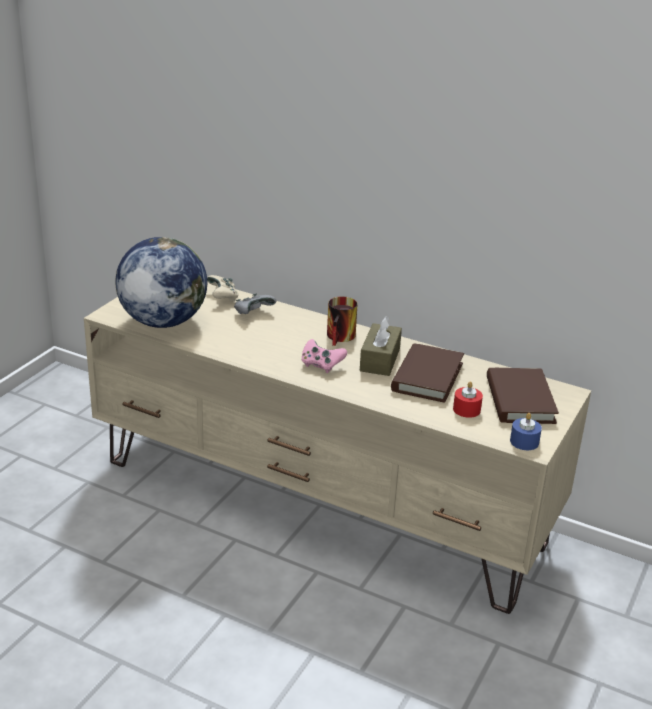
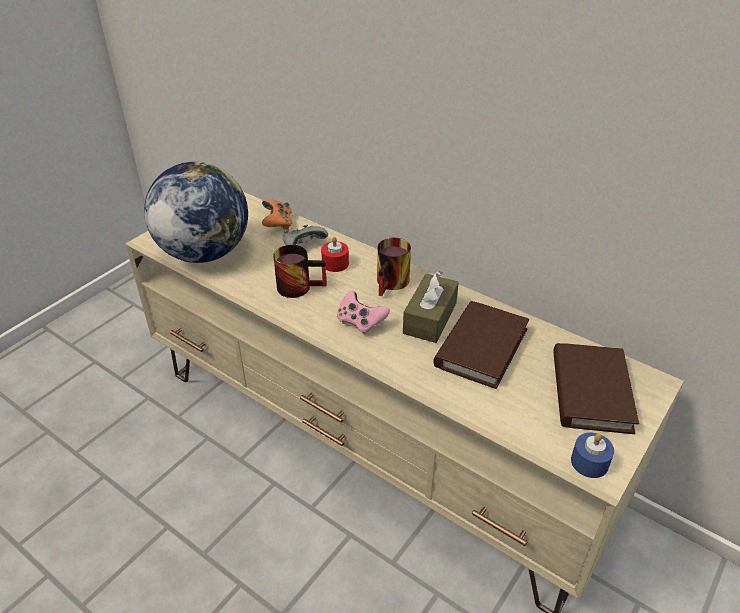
camera: 10 degrees right, 10 degrees up
(223, 297) = (277, 224): beige game controller -> orange game controller
(260, 342) = (300, 285): none -> mug
(466, 409) = (521, 402): red candle -> red candle (335, 263)

